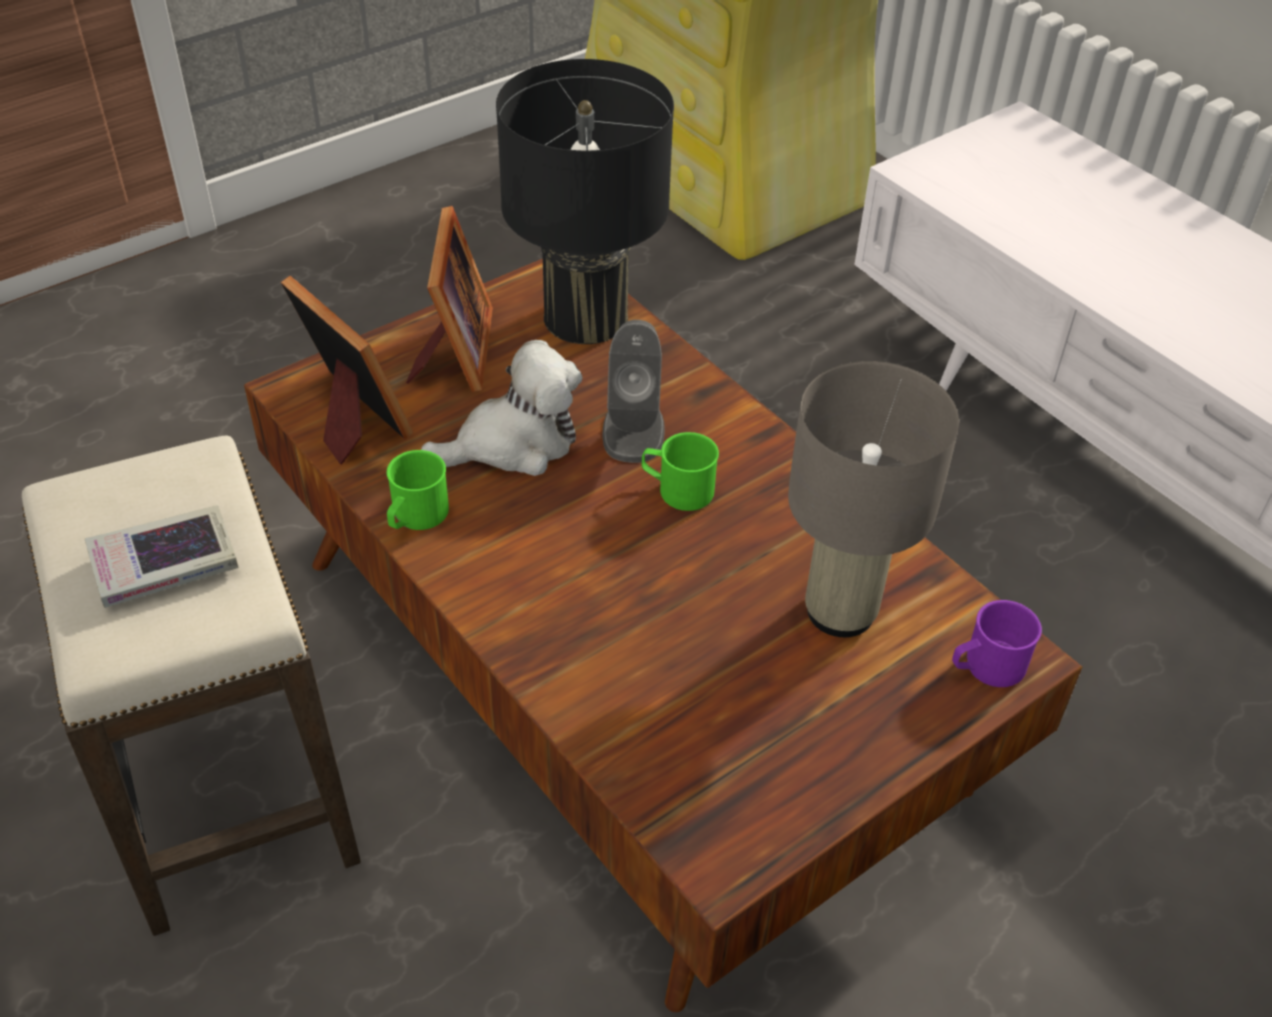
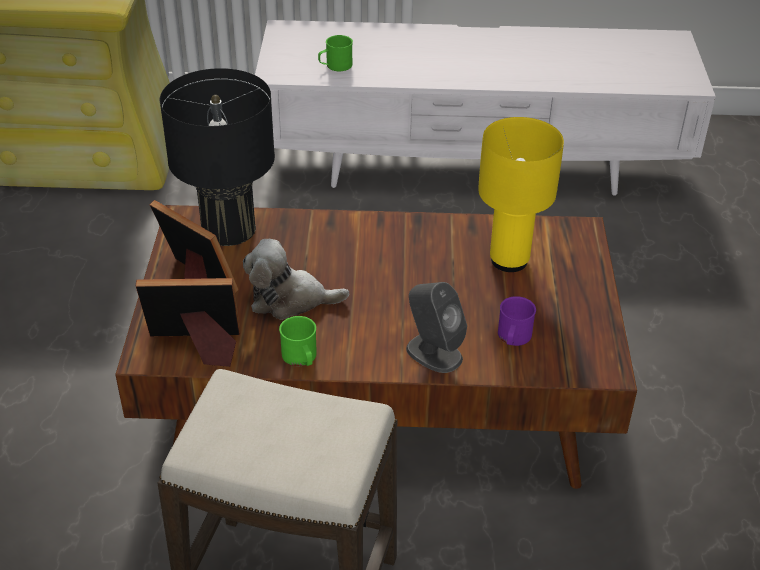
camera: 50 degrees left, 5 degrees down
(165, 564) = (294, 432): book -> none
(514, 444) = (290, 299): plush toy -> plush toy turned 105 degrees counterclockwise
(633, 430) = (329, 257): grey speaker -> grey speaker (433, 353)
(677, 489) = (384, 265): green mug -> green mug (335, 66)
(839, 610) = (508, 260): grey table lamp -> yellow table lamp
(986, 667) = (578, 240): purple mug -> purple mug (513, 338)

